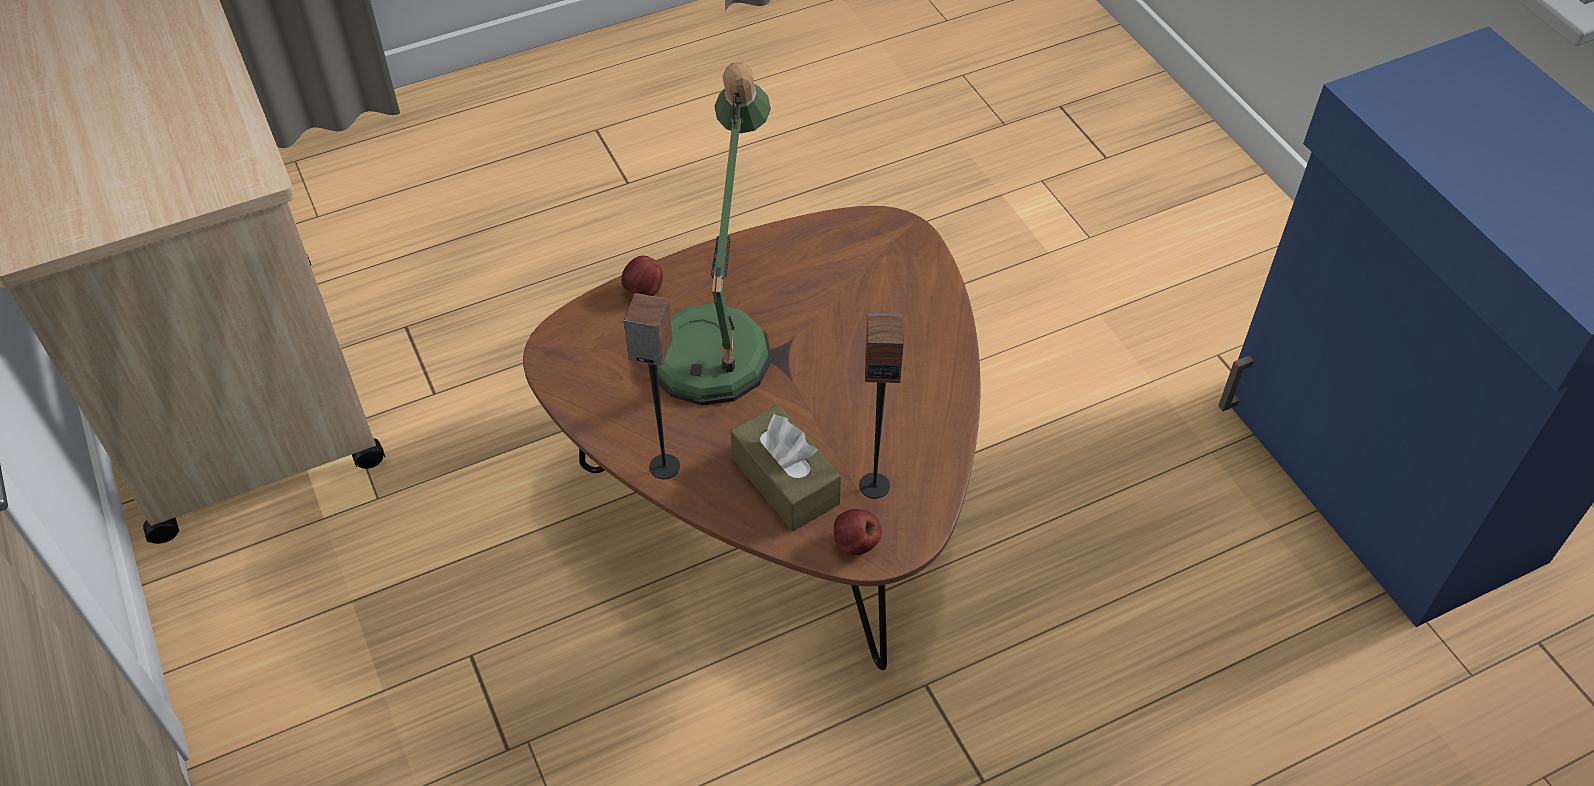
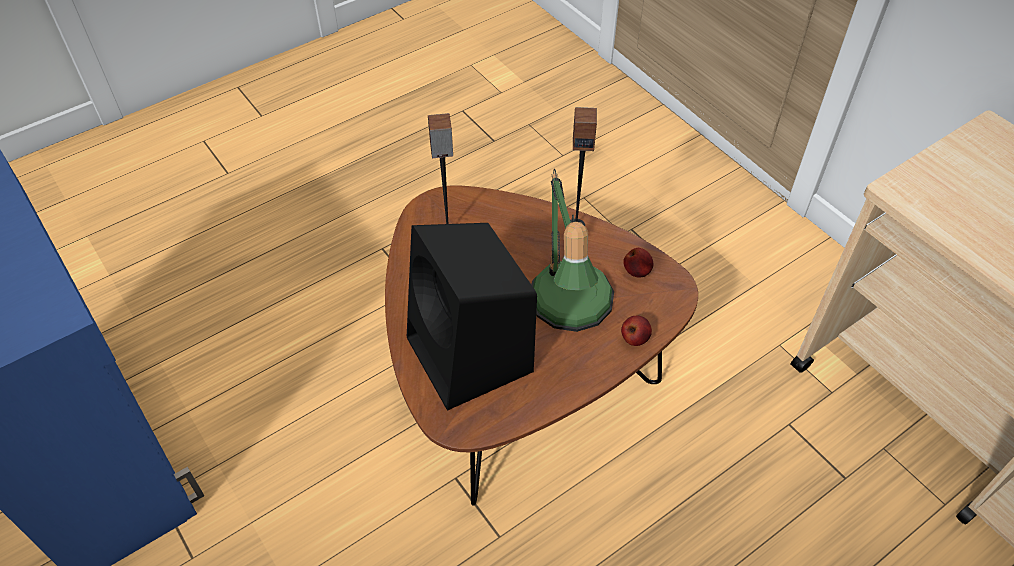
camera: 170 degrees right, 0 degrees up
(785, 481) = (501, 227): brown tissue box -> none
(855, 544) = (454, 200): apple -> apple (637, 271)
(865, 298) = (472, 357): none -> black speaker

